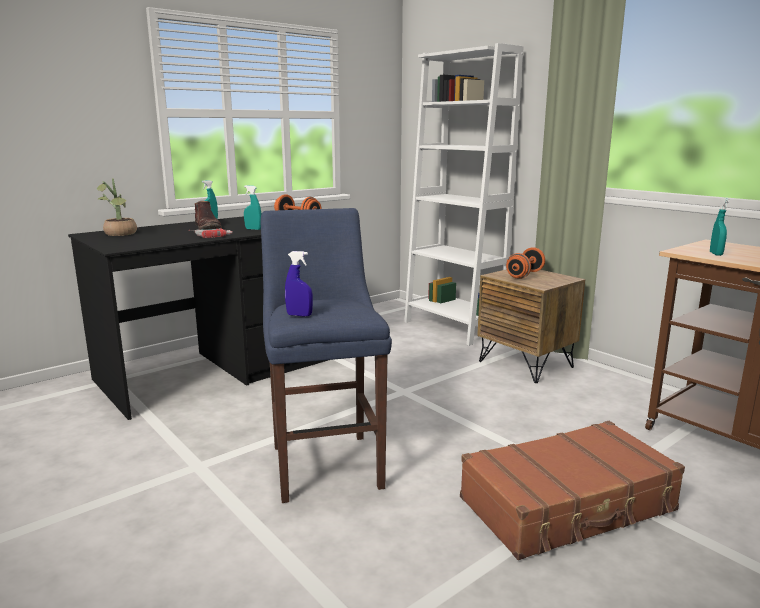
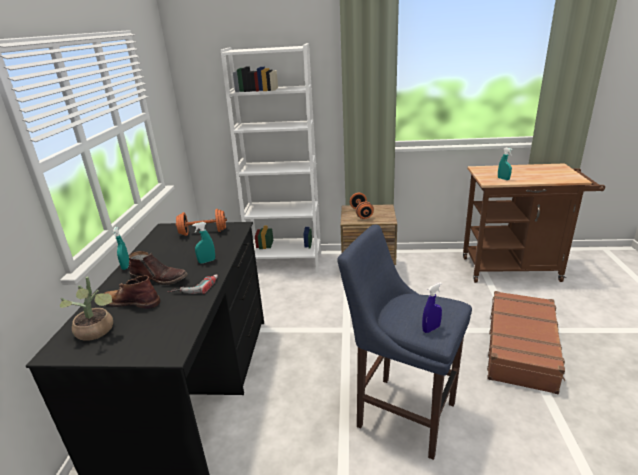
camera: 45 degrees left, 10 degrees up
(166, 230) = (130, 301): none -> brown boot

